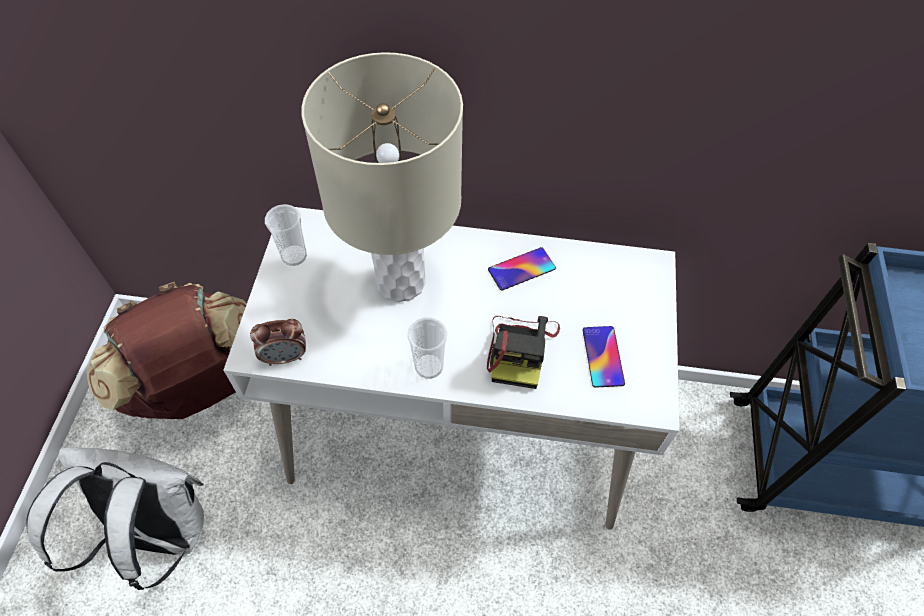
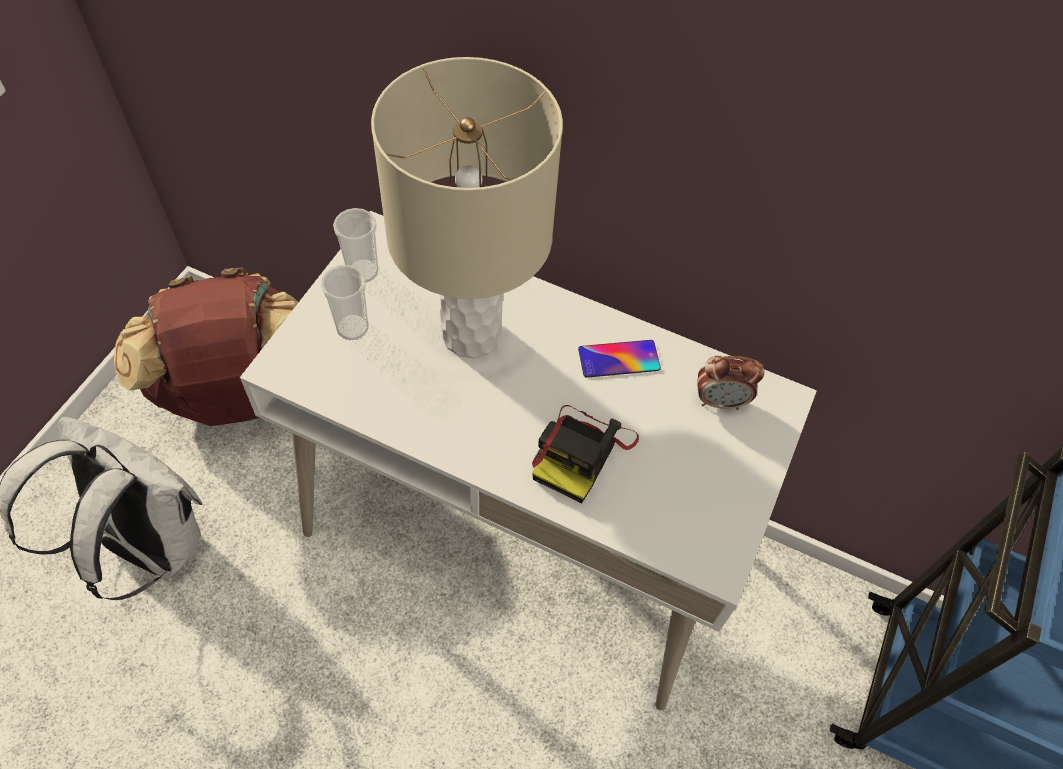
camera: 15 degrees right, 0 degrees up
(285, 356) = (312, 382): alarm clock -> alarm clock (720, 401)
(429, 366) = (467, 440): cup -> cup (352, 327)
(603, 356) = (677, 490): phone -> none

